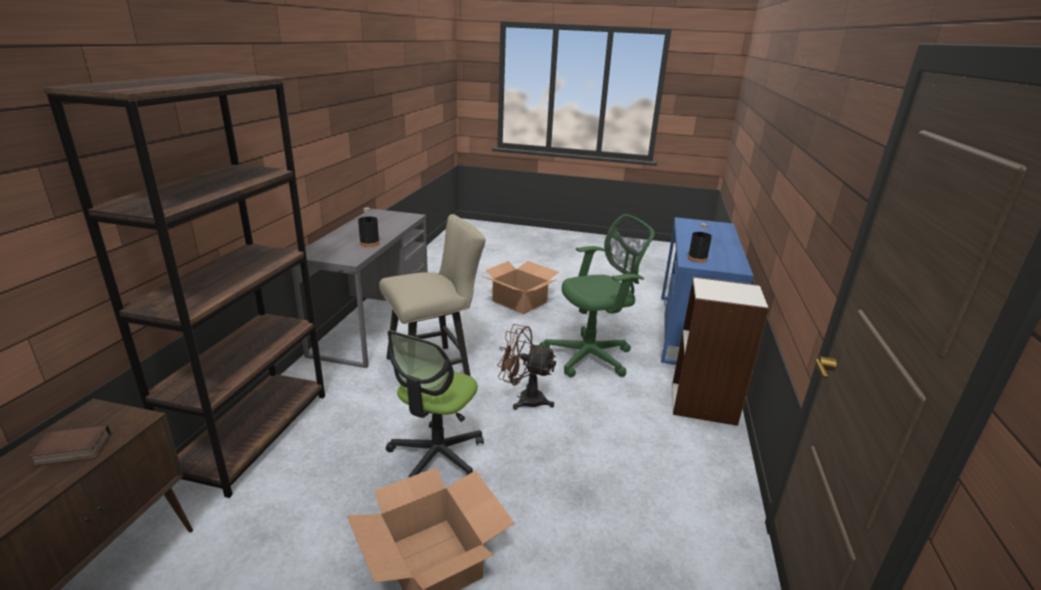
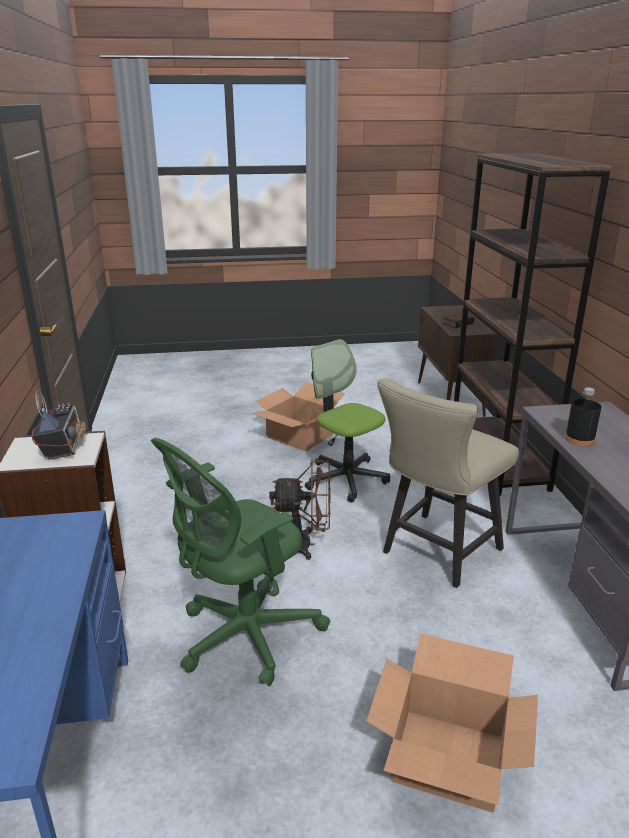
camera: 160 degrees right, 0 degrees up
(437, 457) = (346, 479): office chair -> office chair turned 45 degrees counterclockwise
(697, 259) = (59, 540): black bottle -> none
(722, 291) = (62, 447): none -> radio

